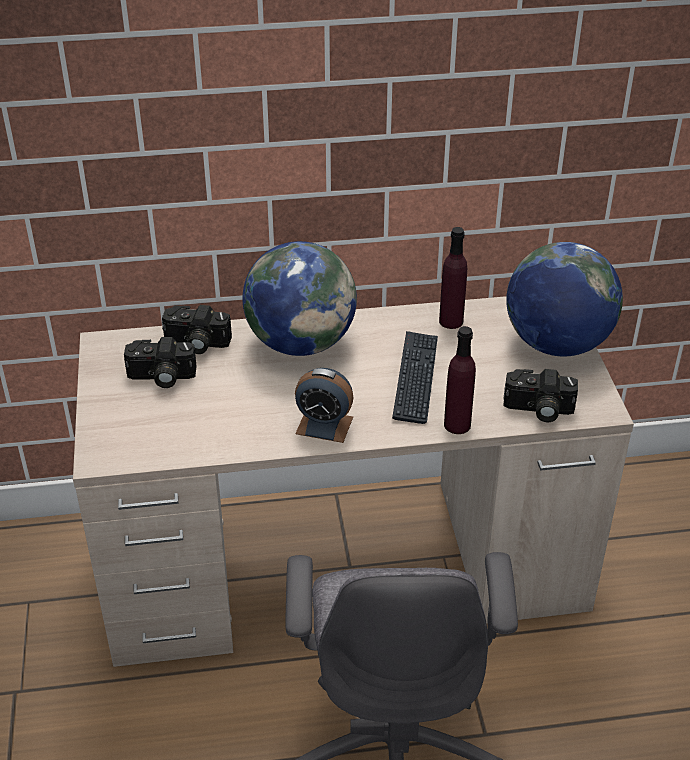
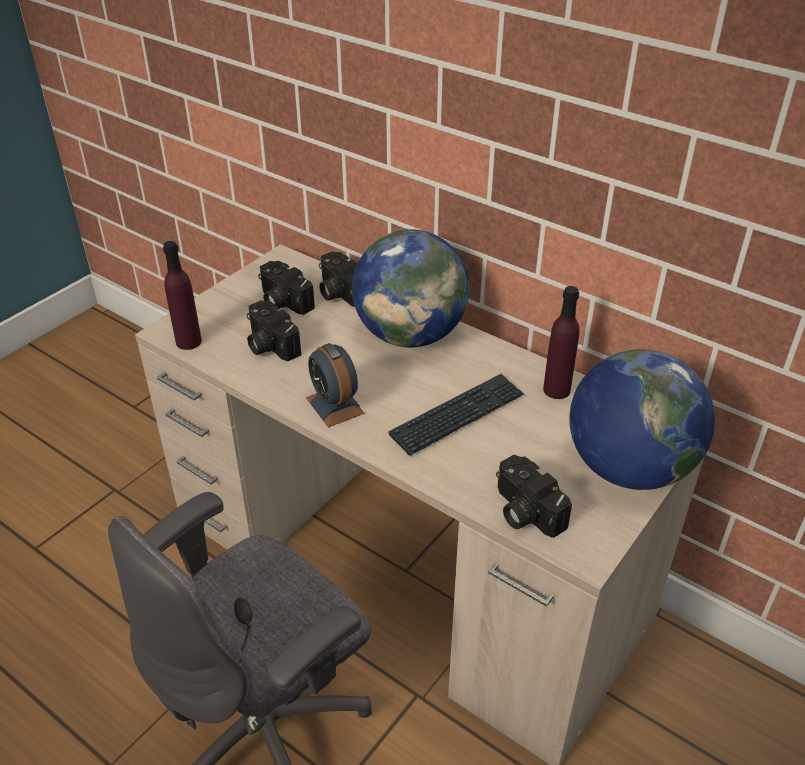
camera: 45 degrees right, 0 degrees up
(204, 415) = (268, 345): none -> camera
(457, 425) = (434, 475): purple bottle -> purple bottle (188, 341)

